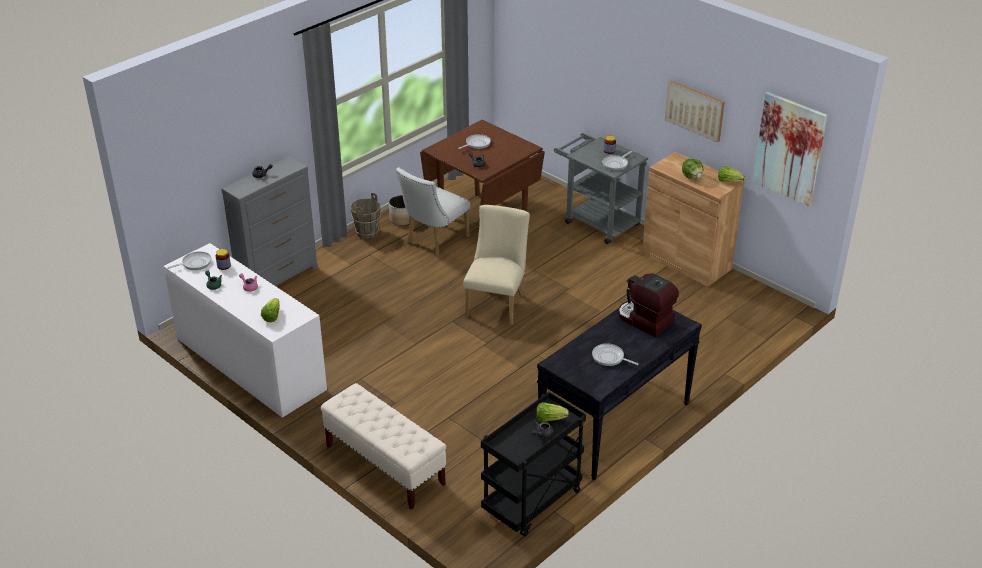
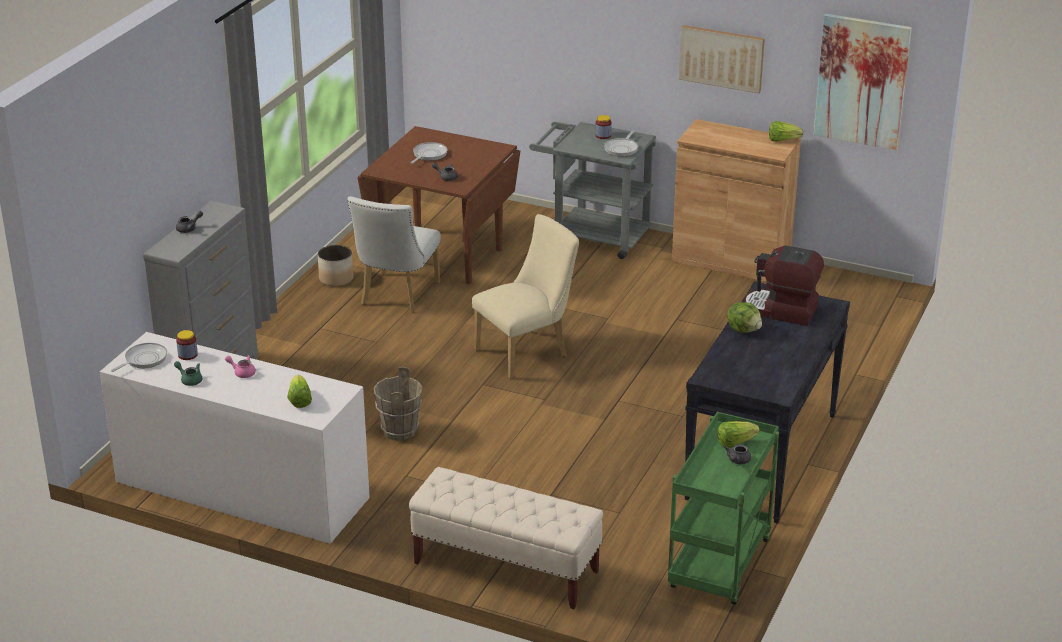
camera: 20 degrees left, 5 degrees down
(367, 233) = (299, 303): brown bucket -> brown bucket (399, 431)
(497, 303) = (527, 351): beige chair -> beige chair turned 60 degrees clockwise
(532, 504) = (720, 567): black cart -> green cart
(609, 358) = (769, 358): frying pan -> none
(692, 177) = (736, 143): lettuce -> lettuce (744, 329)

